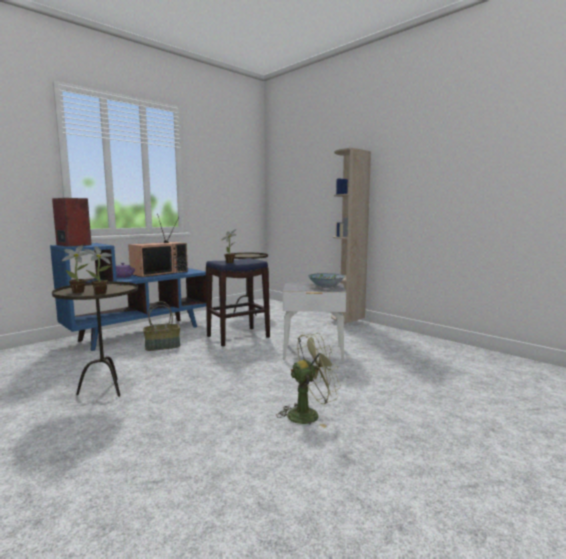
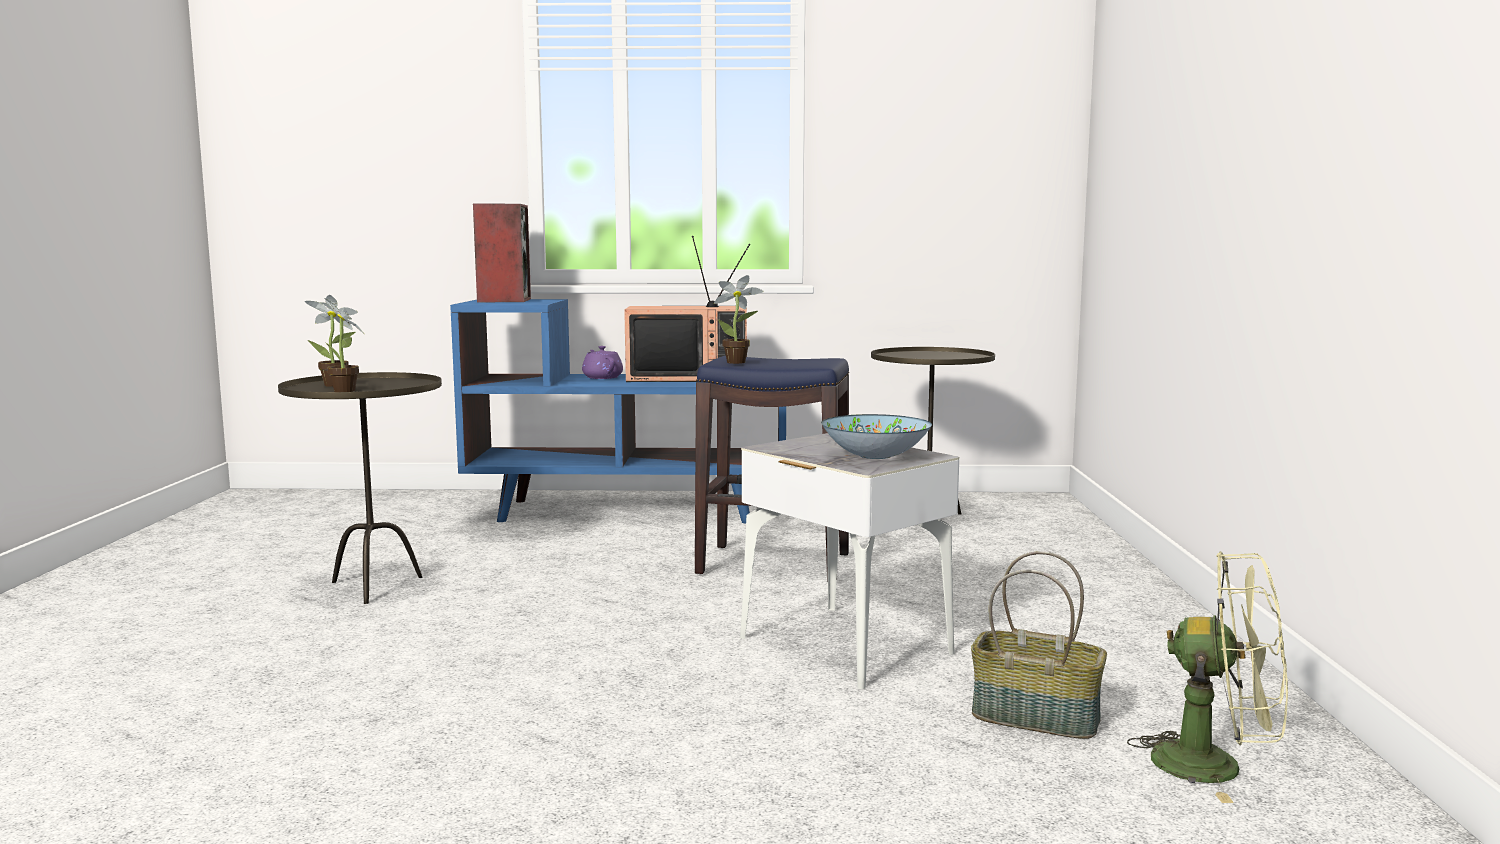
camera: 45 degrees right, 0 degrees up
(163, 346) = (605, 544): basket -> basket (1036, 717)
(309, 414) = (513, 754): green fan -> green fan (1216, 767)
(344, 321) = (1136, 601): beige bookcase -> none

